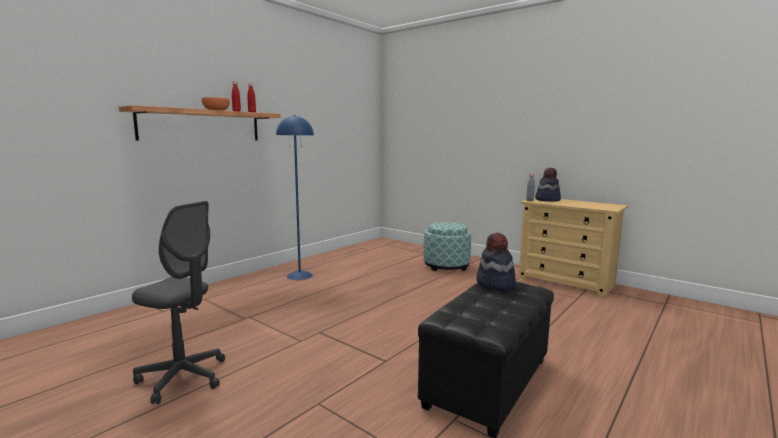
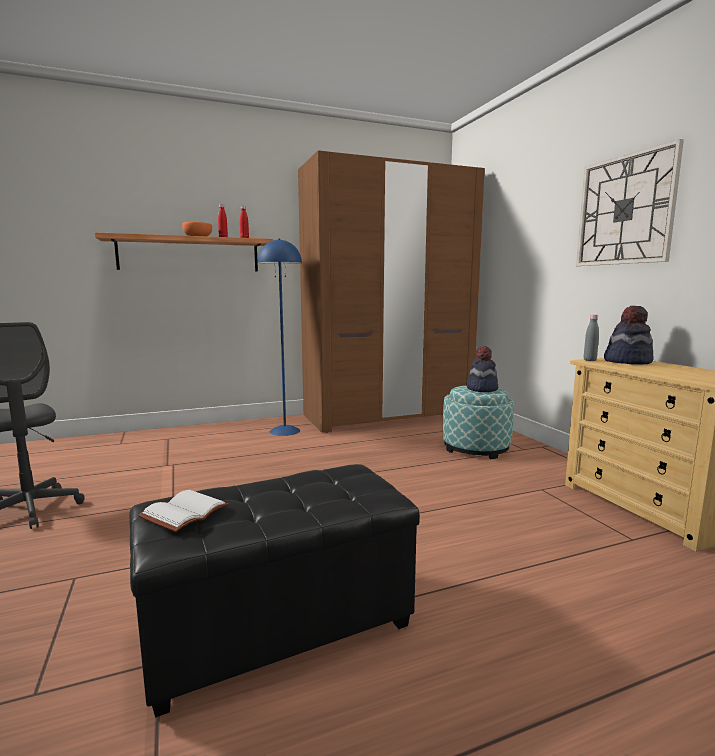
camera: 30 degrees right, 0 degrees up
(359, 252) = (387, 415): none -> brown wardrobe
(467, 317) = (184, 511): none -> white book
(495, 284) = (333, 476): hat -> hat (481, 389)
(531, 110) = (625, 210): none -> wall clock

